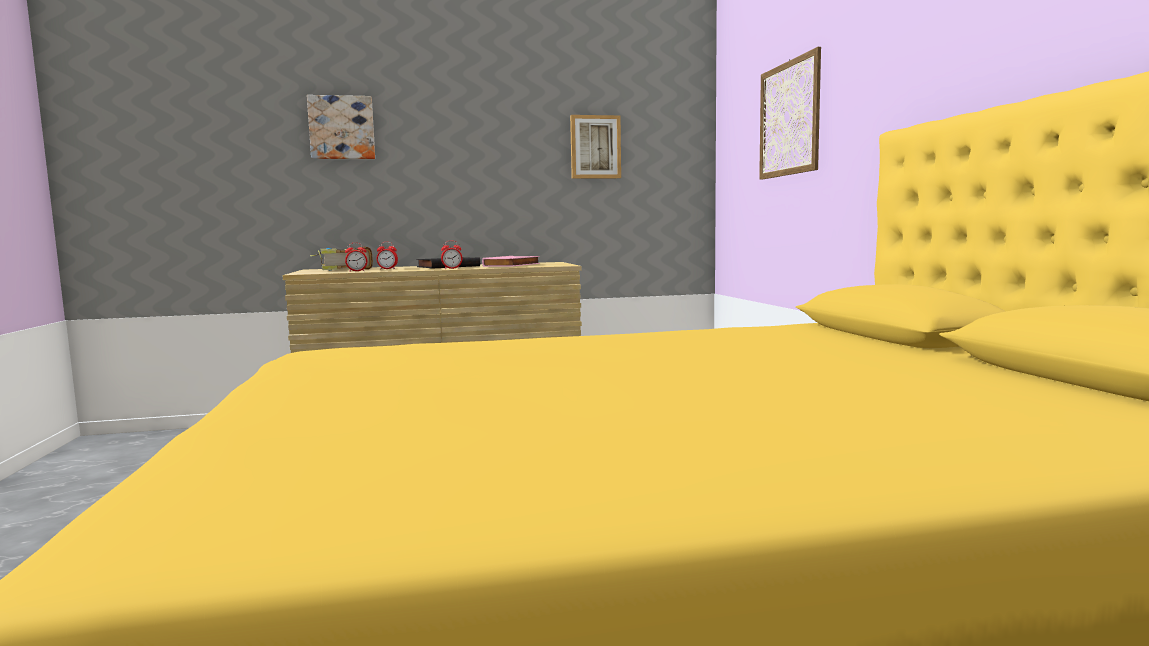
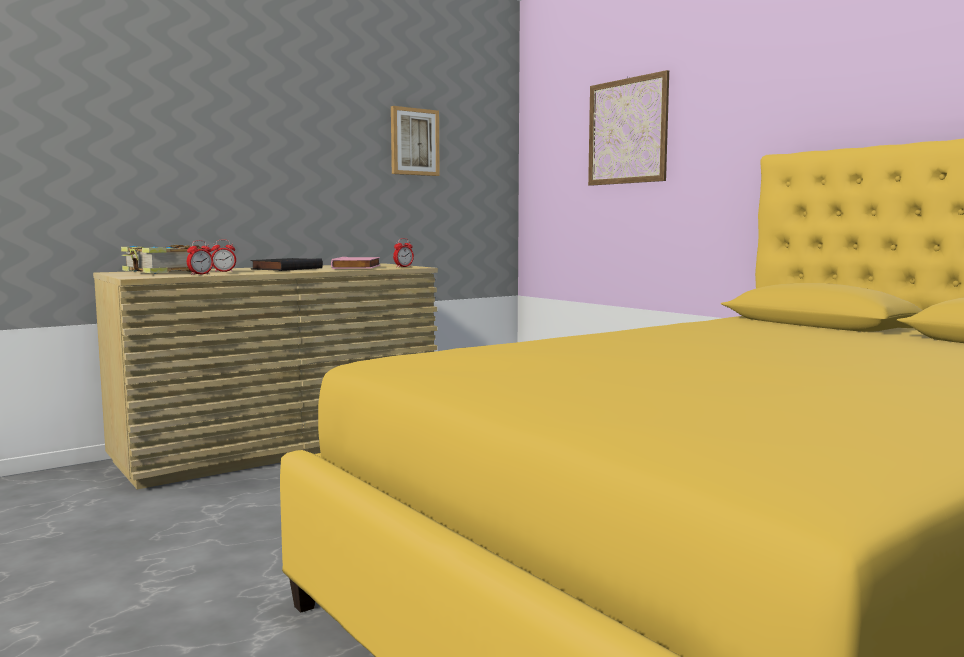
camera: 25 degrees left, 0 degrees up
(342, 128) = (141, 99): picture -> none
(452, 268) = (308, 271): alarm clock -> alarm clock (403, 267)

